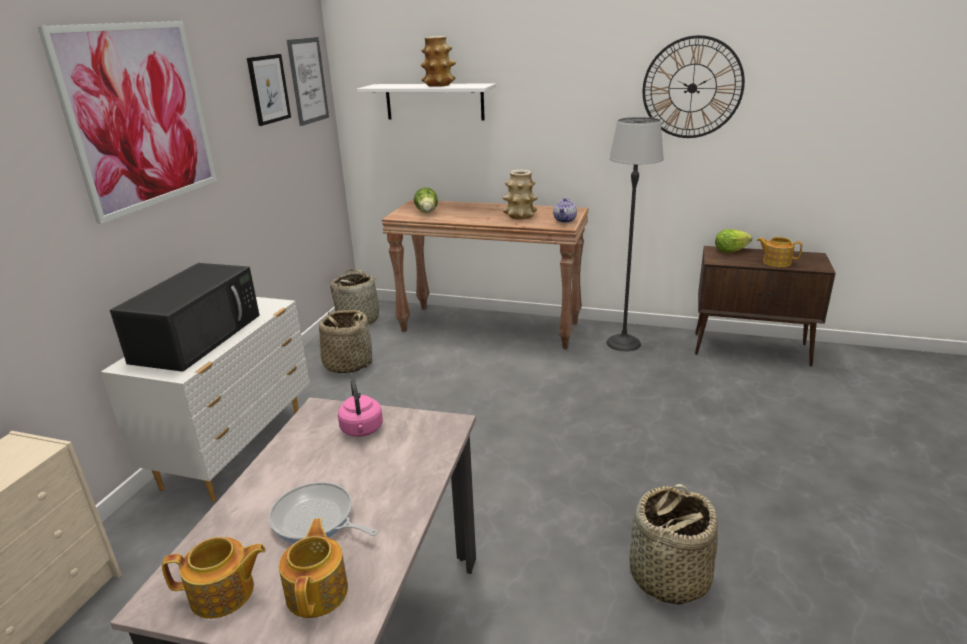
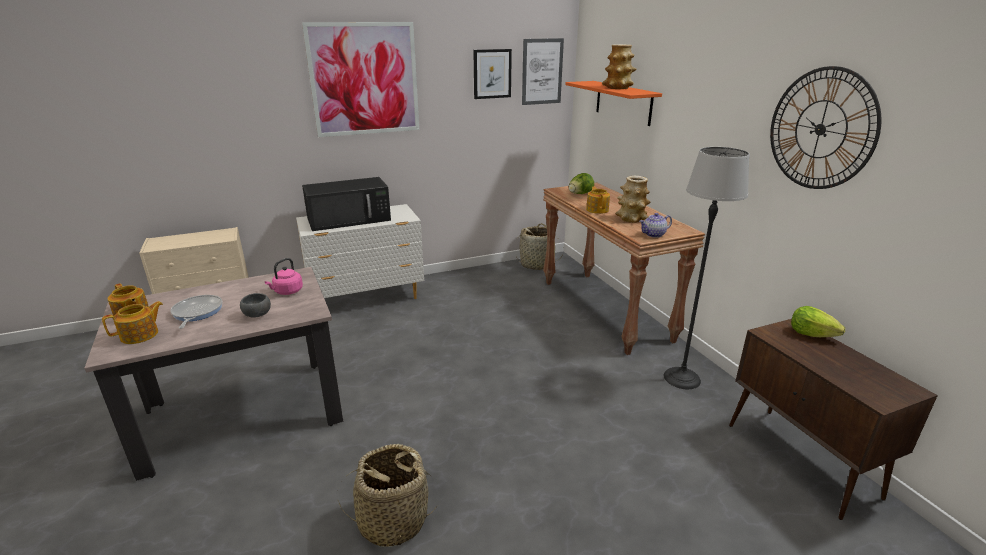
camera: 50 degrees right, 0 degrees up
(348, 364) = (484, 286): basket -> none
(399, 467) = (256, 315): none -> grey bowl
(434, 102) = (623, 102): white shelf -> orange shelf
(776, 262) = (834, 368): teapot -> teapot (597, 209)

